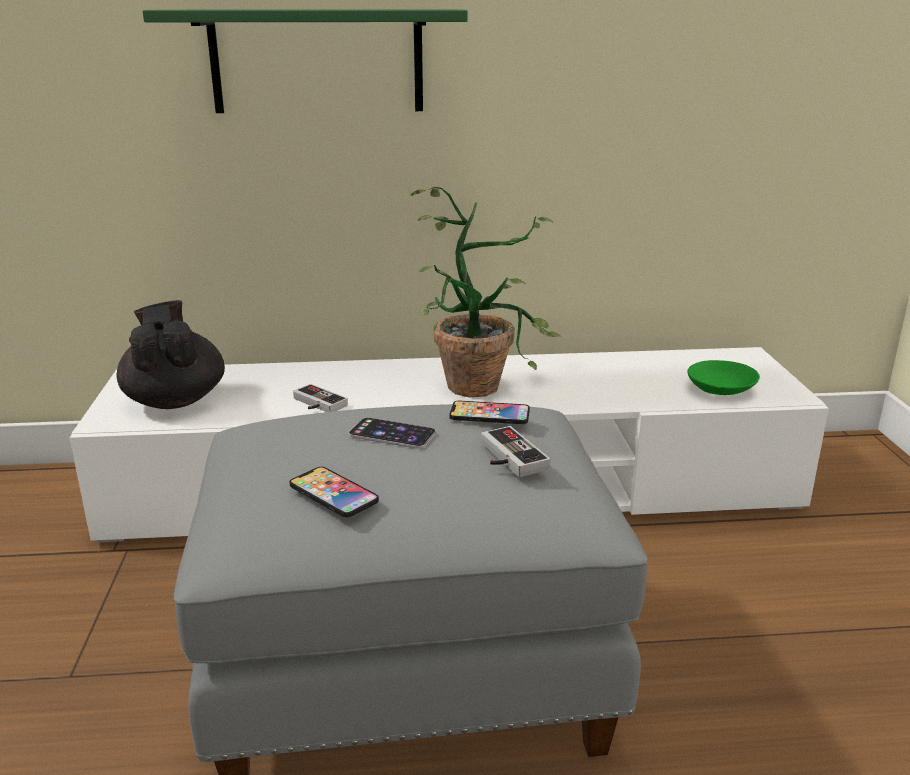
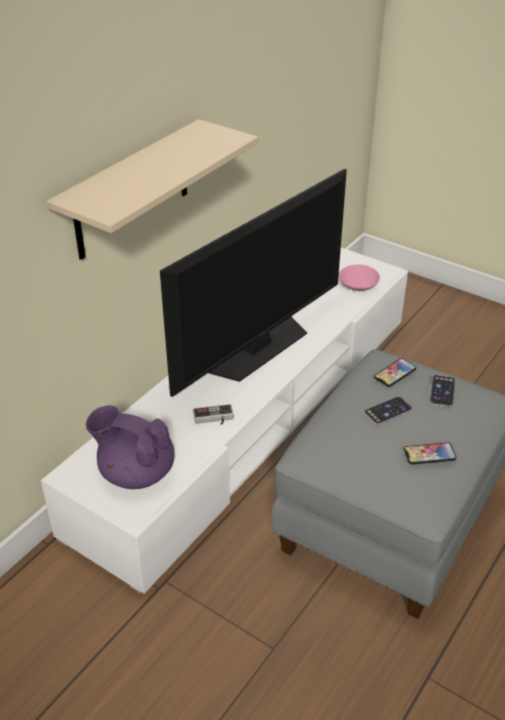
camera: 50 degrees left, 15 degrees up
(175, 400) = (136, 472): black teapot -> purple teapot
(317, 61) = (132, 191): green shelf -> beige shelf
(481, 381) = (258, 347): potted plant -> television
(506, 457) = (442, 391): game controller -> phone
(720, 389) = (358, 285): green bowl -> pink bowl

